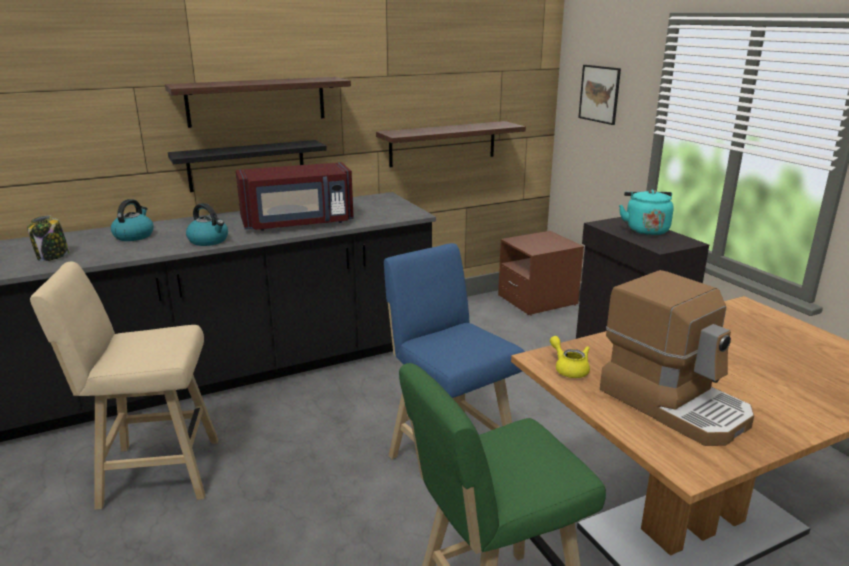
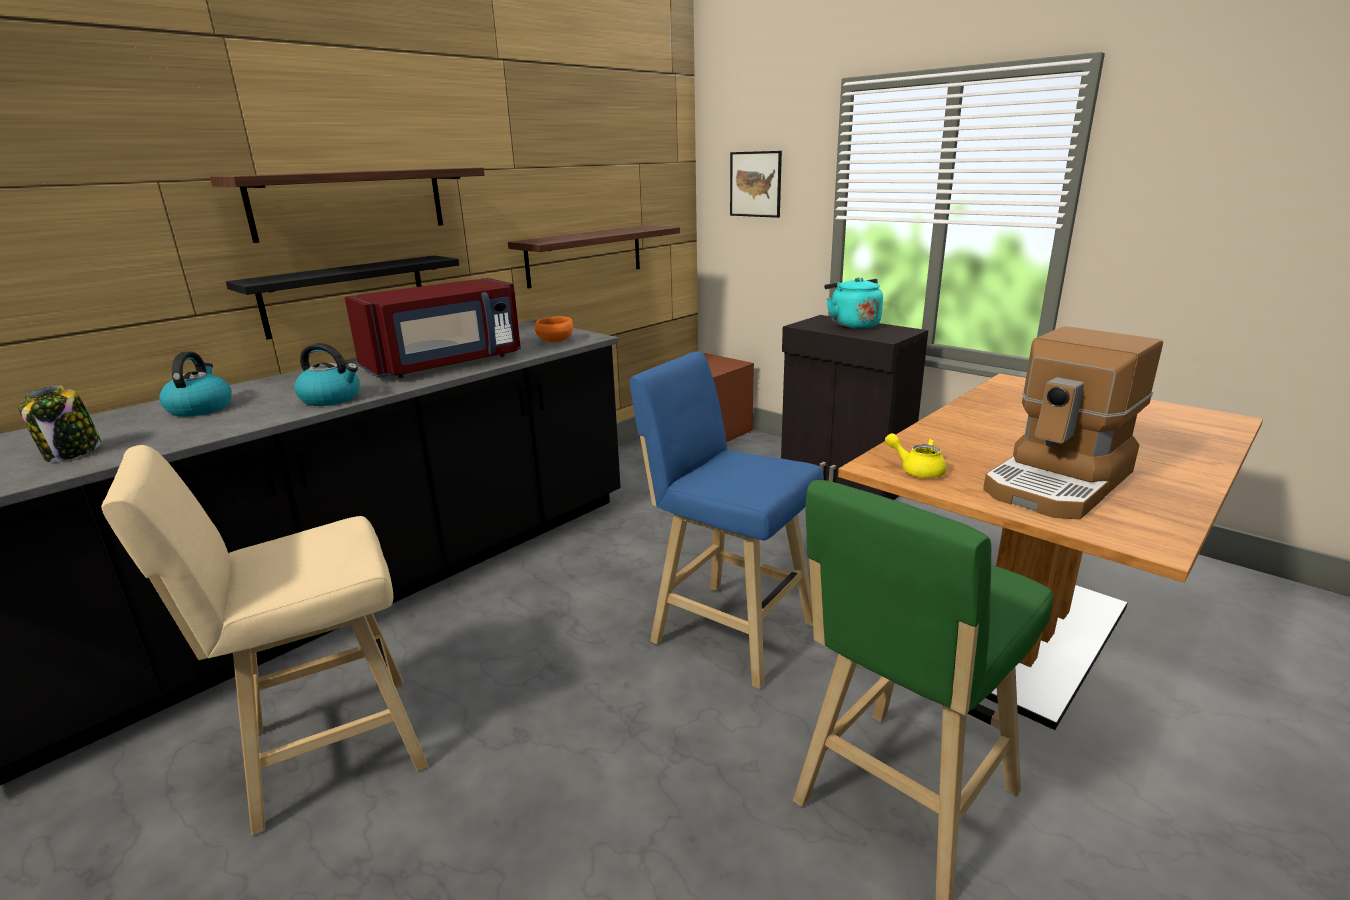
camera: 20 degrees left, 0 degrees up
(386, 214) = (554, 341): none -> orange bowl
(674, 403) = (1060, 482): coffee machine -> coffee machine turned 105 degrees clockwise

